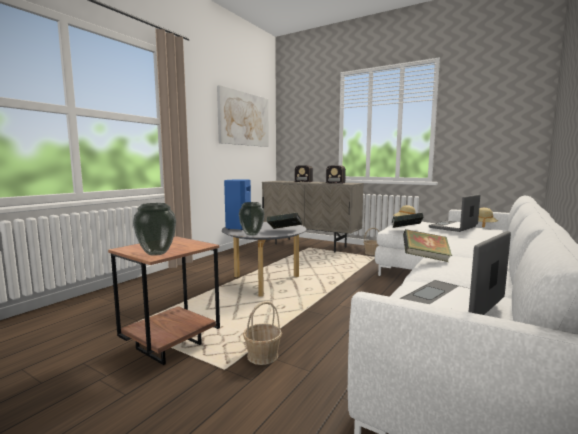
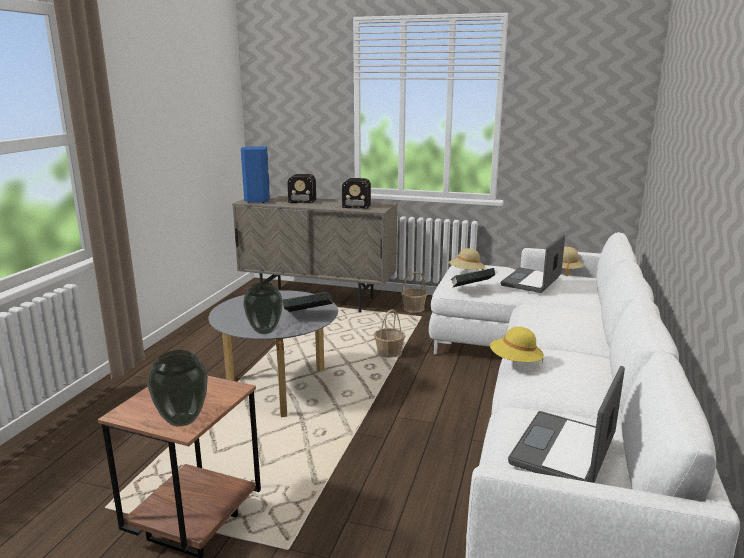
camera: 15 degrees left, 10 degrees up
(238, 228) = (233, 314): blue speaker -> blue speaker (257, 200)
(244, 119) = (194, 99): picture -> none
(262, 356) = (327, 519): basket -> basket (389, 353)
(425, 258) = (515, 362): book -> yellow hat

